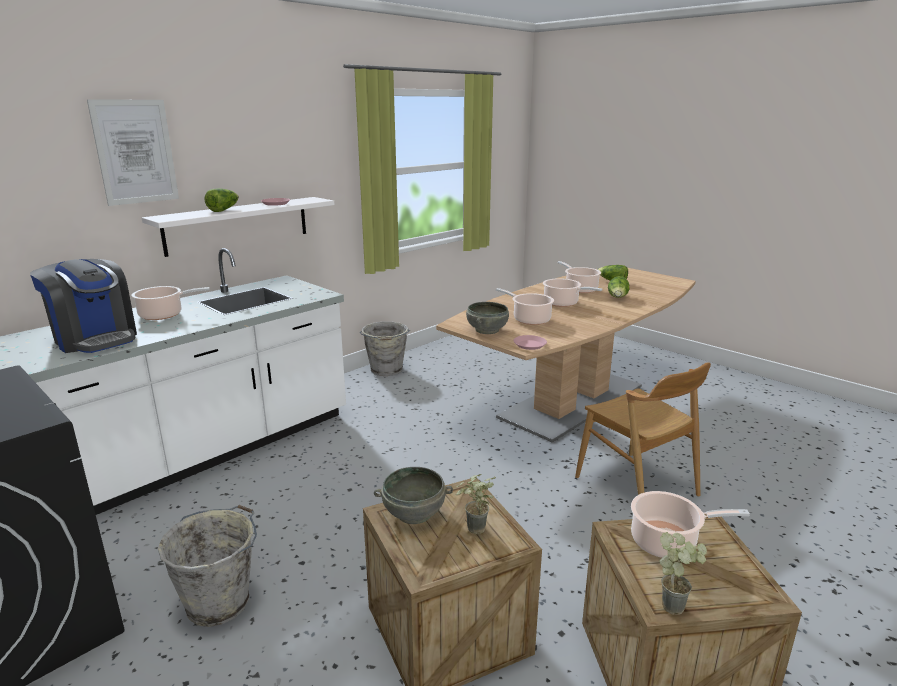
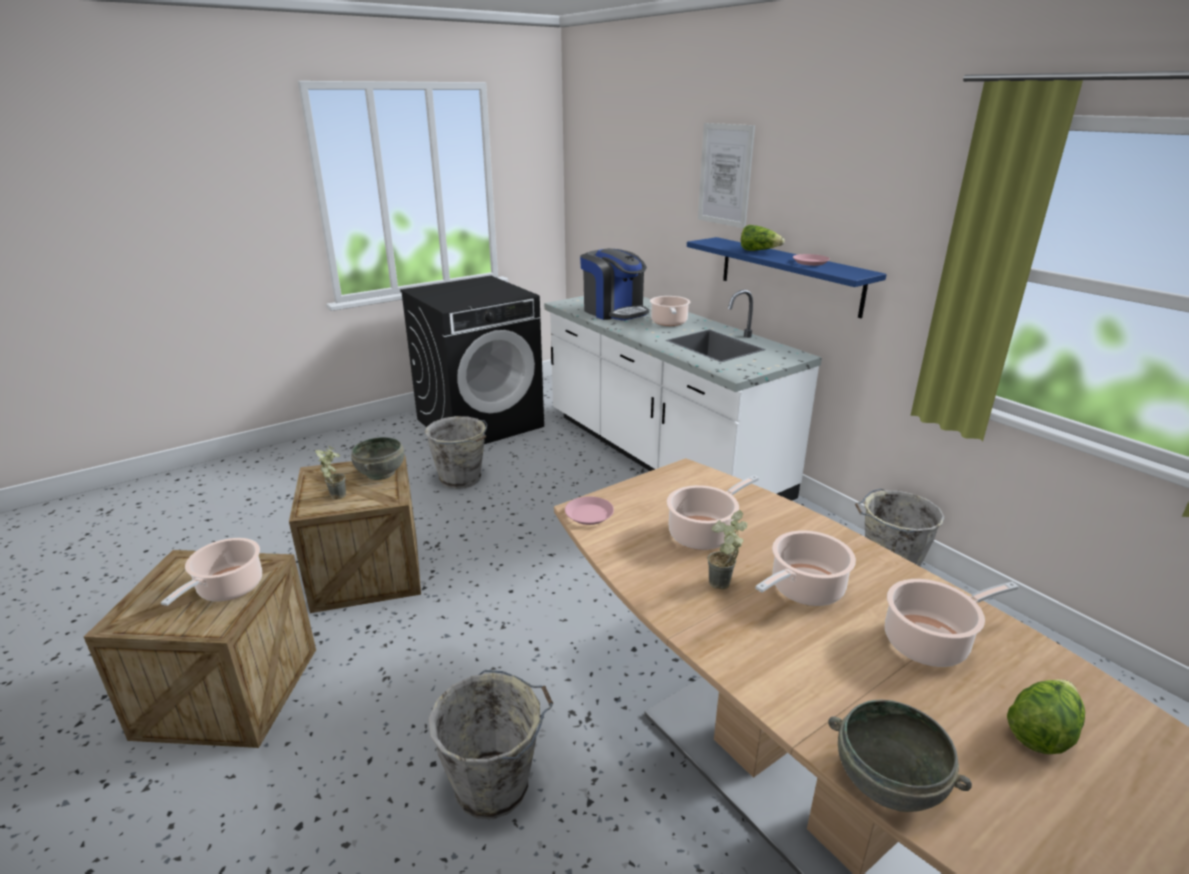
camera: 100 degrees right, 5 degrees up
(95, 339) = (614, 311): coffee machine -> coffee machine turned 90 degrees counterclockwise
(238, 225) = (789, 275): white shelf -> blue shelf
(486, 330) = (658, 490): grey bowl -> grey bowl (888, 781)
(618, 298) = (865, 689): lettuce -> none
(636, 486) = (495, 785): brown chair -> grey bucket
(675, 603) = (171, 569): potted plant -> potted plant (724, 587)

